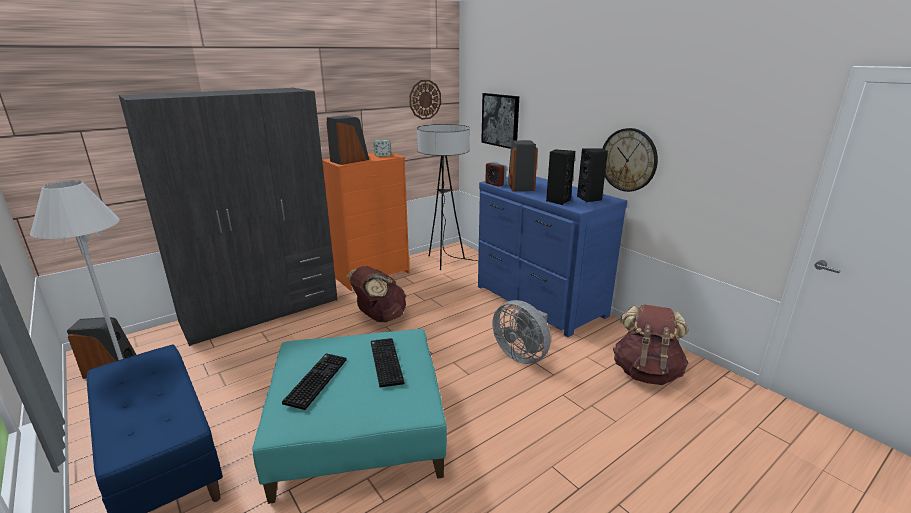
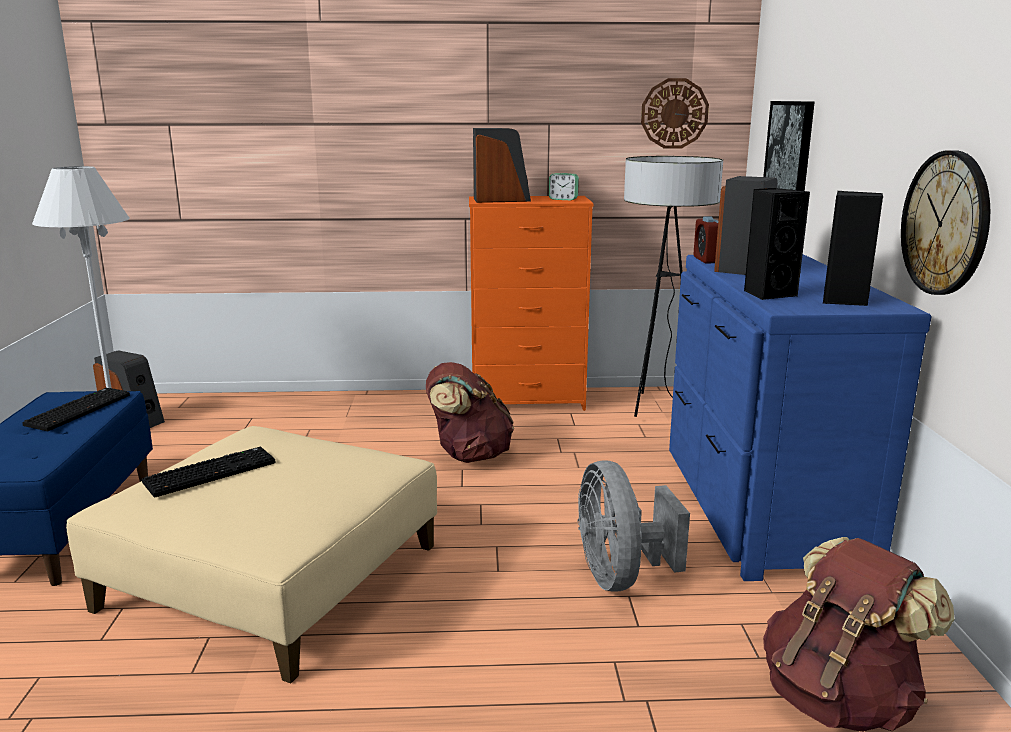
camera: 35 degrees right, 5 degrees down
(262, 310) = (339, 406): grey wardrobe -> none
(359, 428) = (273, 576): turquoise ottoman -> beige ottoman
(385, 362) = (312, 480): keyboard -> keyboard (78, 410)

